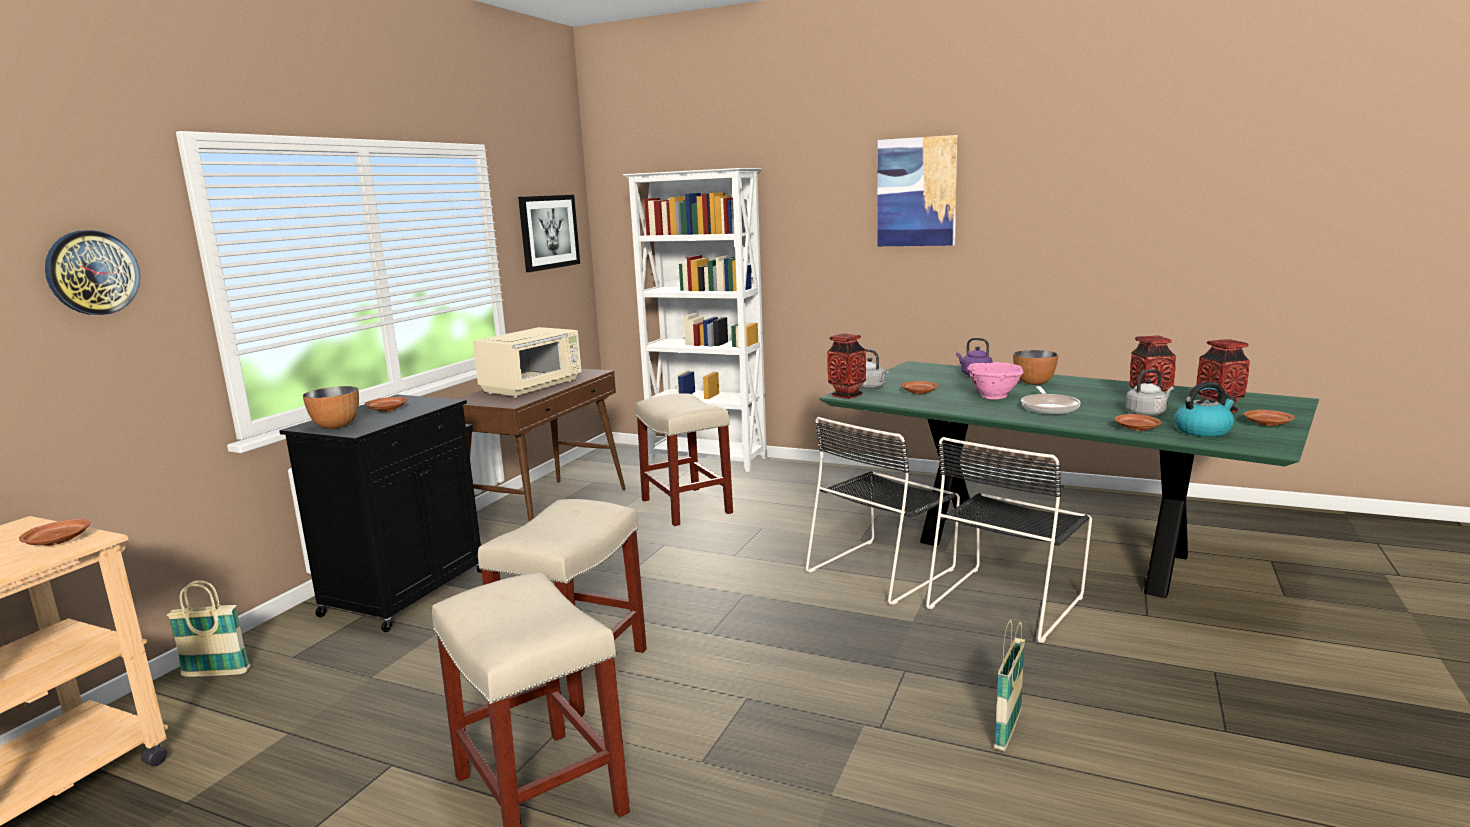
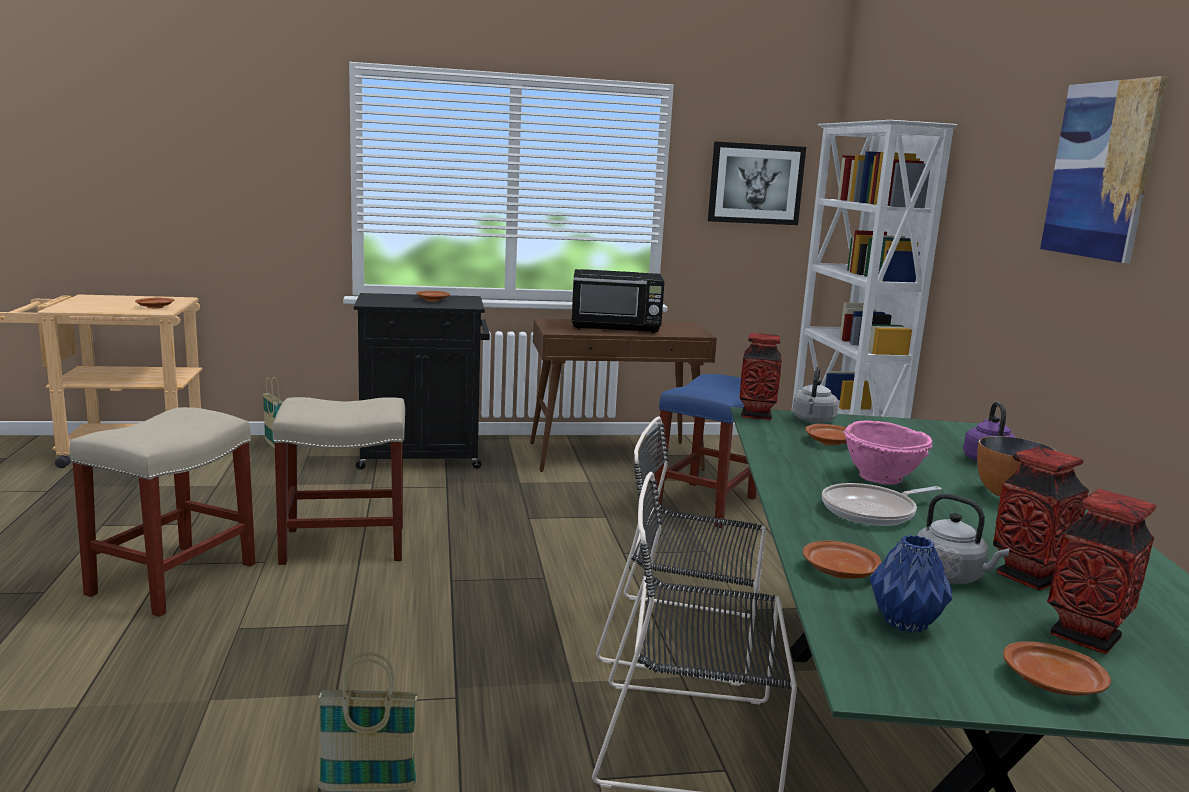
camera: 55 degrees right, 0 degrees up
(92, 272) = (269, 154): wall clock -> none
(336, 426) = (378, 299): bowl -> none
(533, 387) = (616, 328): beige microwave -> black microwave
(687, 506) = (705, 505): beige stool -> blue stool
(1203, 431) = (905, 622): kettle -> blue vase

